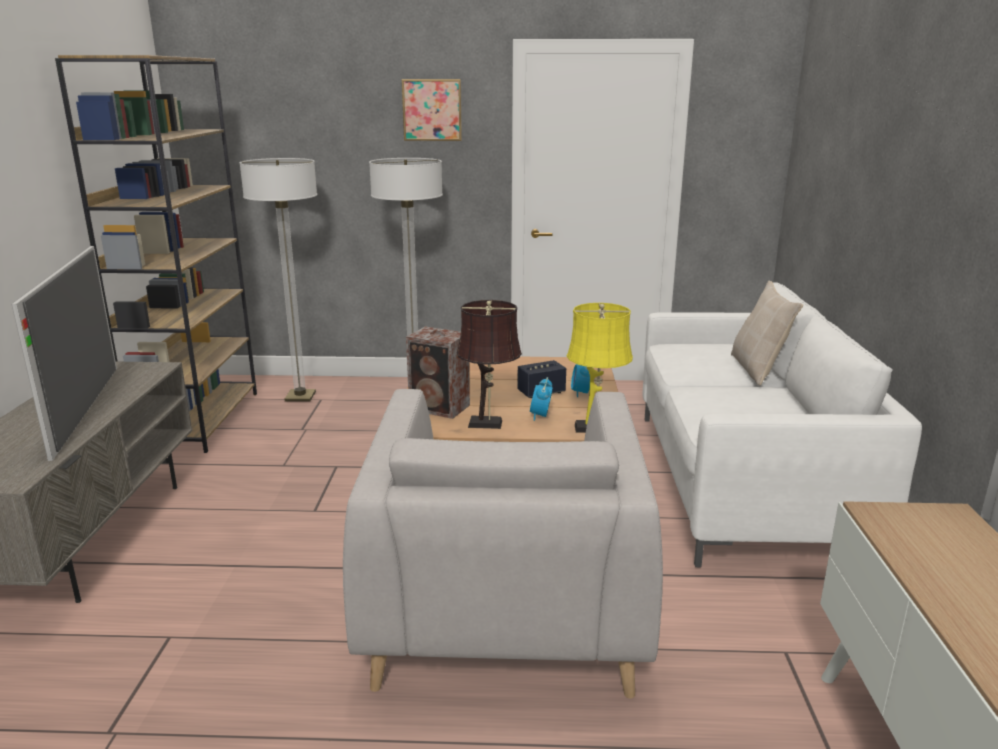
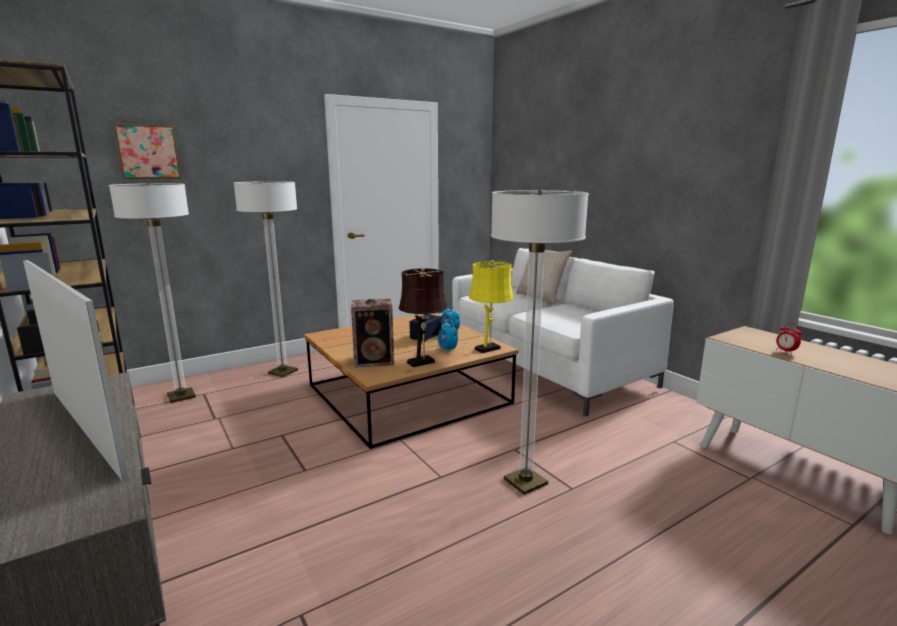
camera: 35 degrees left, 5 degrees down
(432, 110) = (267, 144): picture -> picture (148, 152)
(505, 614) = (525, 482): grey armchair -> floor lamp
(933, 566) = (785, 351): none -> alarm clock

